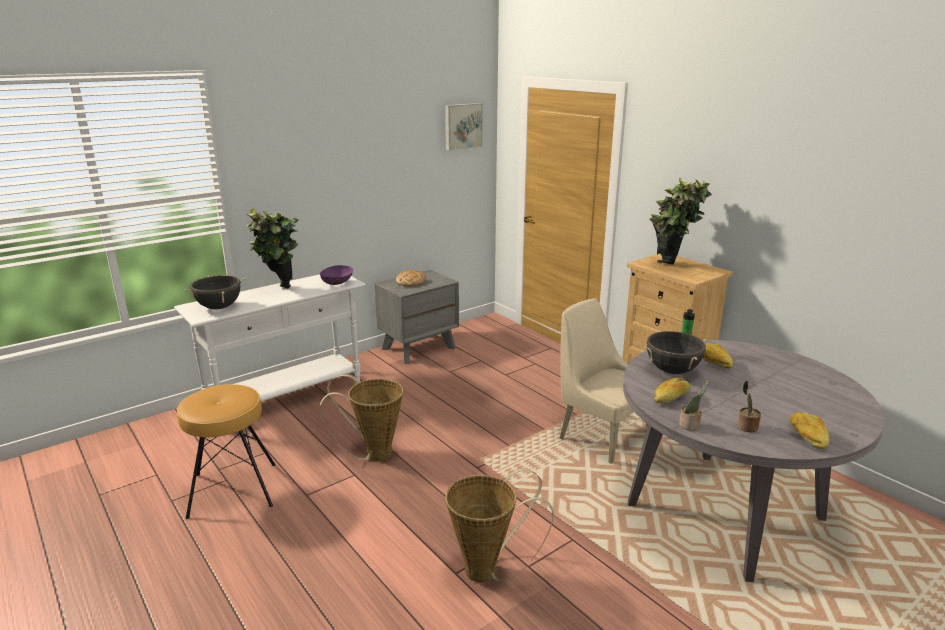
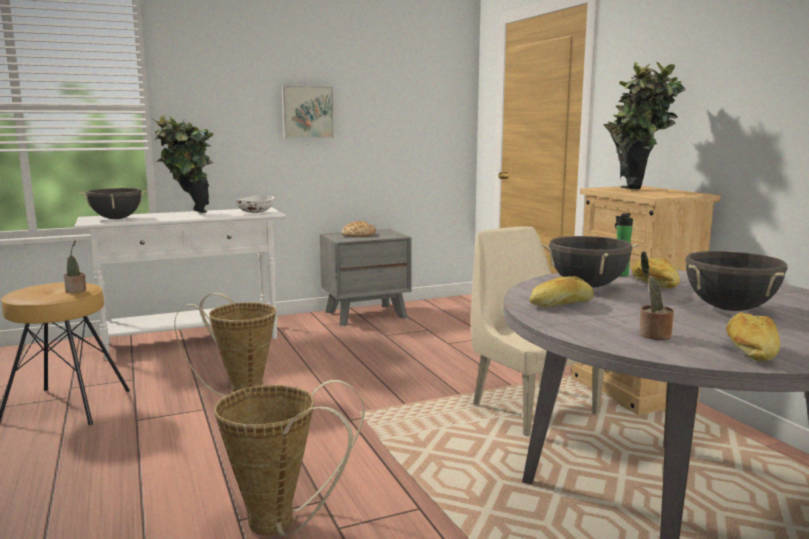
camera: 15 degrees right, 10 degrees down
(337, 283) = (256, 213): purple bowl -> white bowl
(462, 126) = (434, 71): picture -> picture (307, 112)
(690, 426) = (564, 327): potted plant -> potted plant (76, 290)
(773, 389) = (730, 309): none -> black cooking pot

